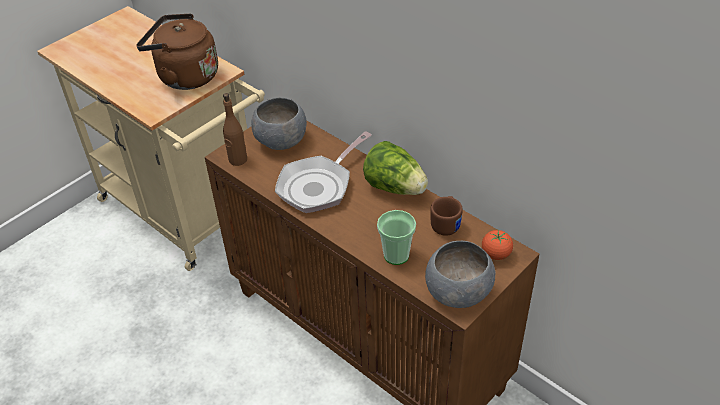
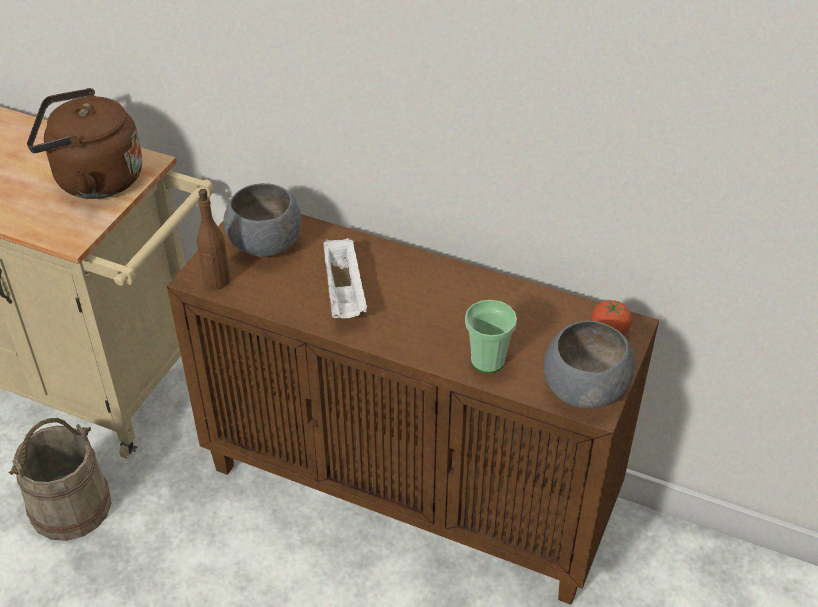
camera: 20 degrees left, 0 degrees up
(143, 294) = (70, 507): none -> beige bucket
(318, 186) = (345, 293): frying pan -> white tray
(395, 187) = (446, 275): lettuce -> none
(446, 224) = (532, 307): brown mug -> none

